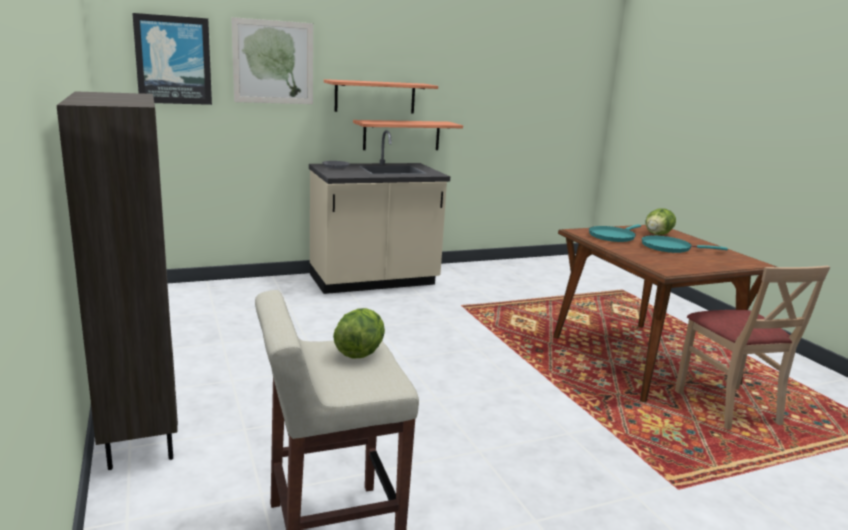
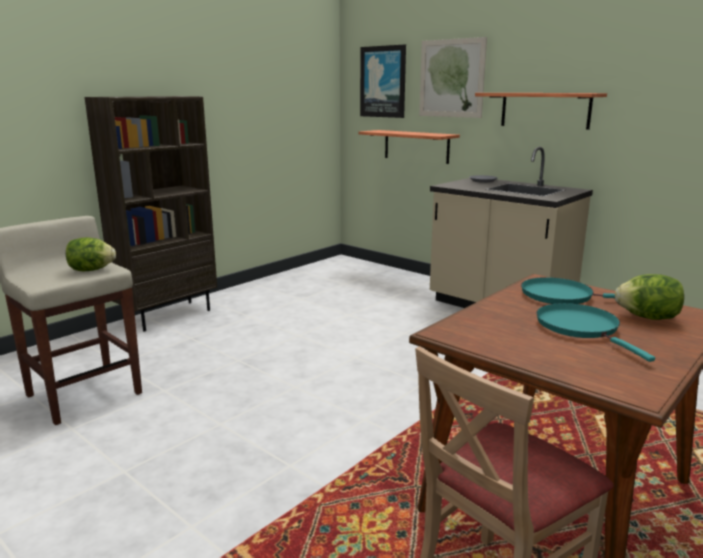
camera: 65 degrees right, 0 degrees up
(401, 135) = (573, 155): shelf -> shelf (416, 146)

